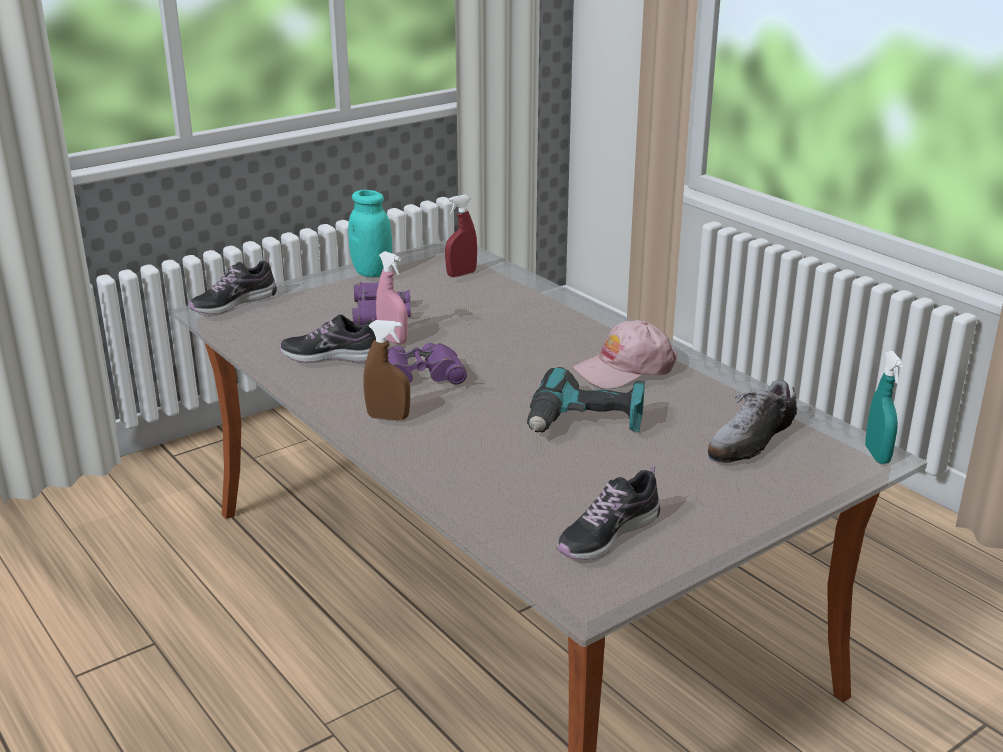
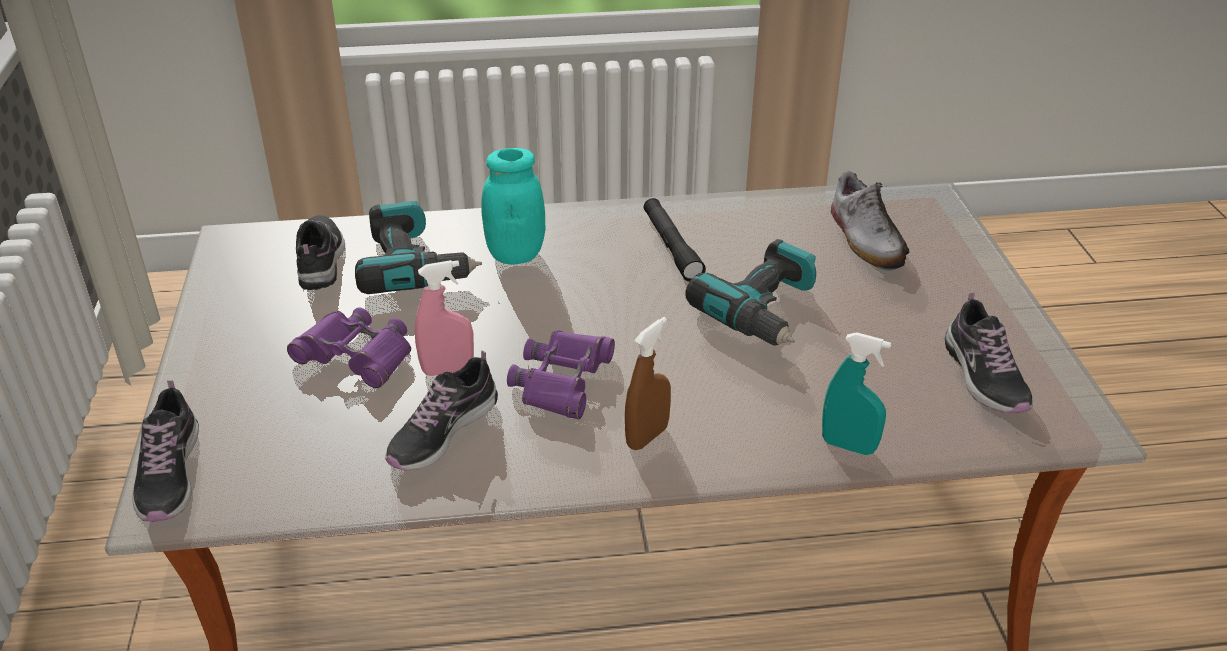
camera: 60 degrees left, 10 degrees up
(372, 272) = (225, 323): turquoise jar -> turquoise jar (515, 255)
(461, 274) = (320, 260): red spray bottle -> shoe
(490, 299) = (415, 265): none -> power drill
(624, 369) = (671, 247): pink cap -> black flashlight
(877, 455) = (929, 193): turquoise spray bottle -> turquoise spray bottle (848, 446)

